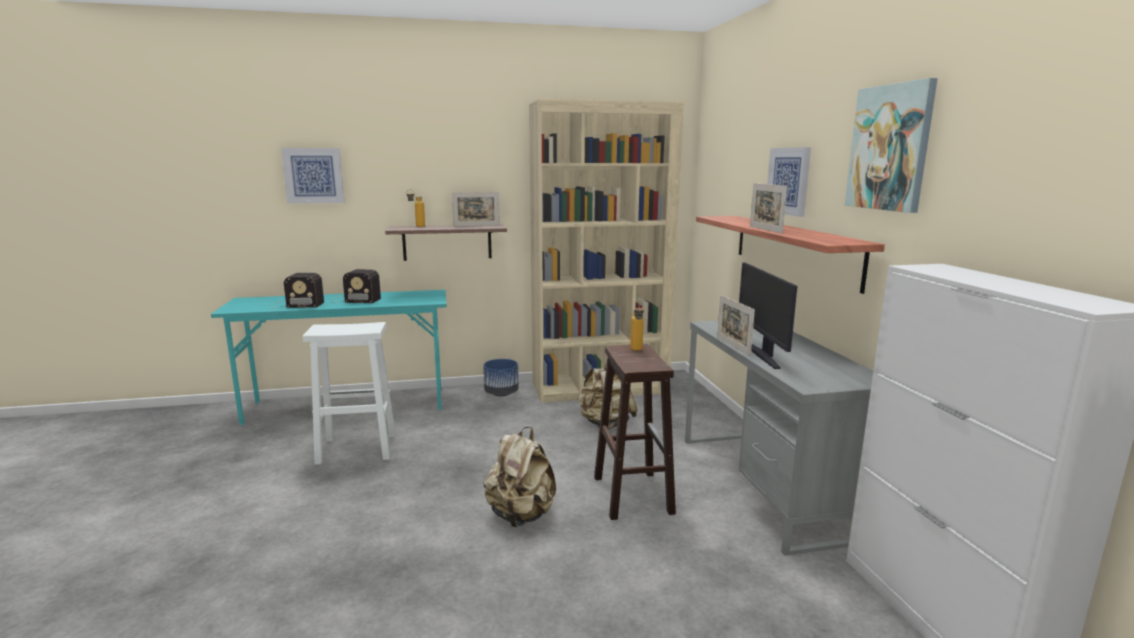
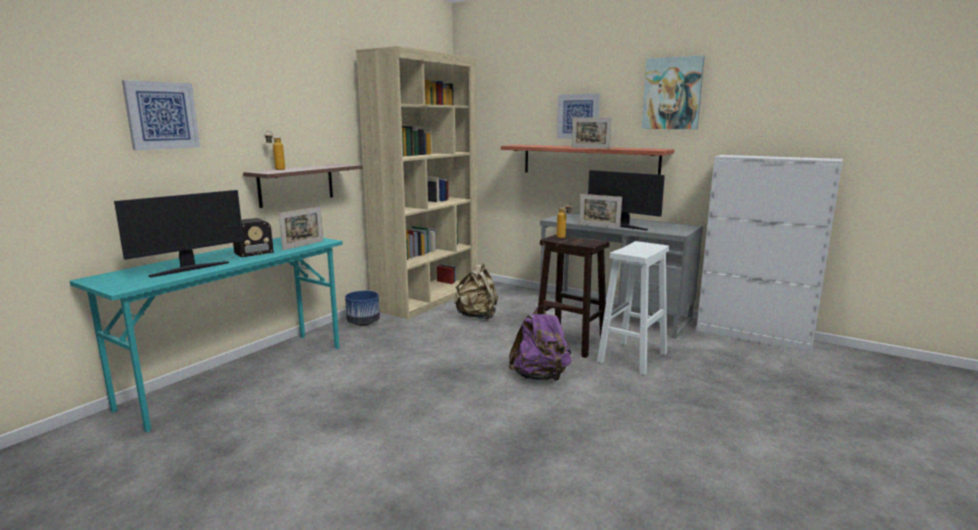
camera: 45 degrees left, 0 degrees up
(295, 304) = (189, 269): radio -> monitor
(355, 449) = (332, 396): white stool -> white stool (632, 358)
(476, 225) = (325, 165): picture frame -> picture frame (303, 245)
(521, 515) = (540, 377): beige backpack -> purple backpack

